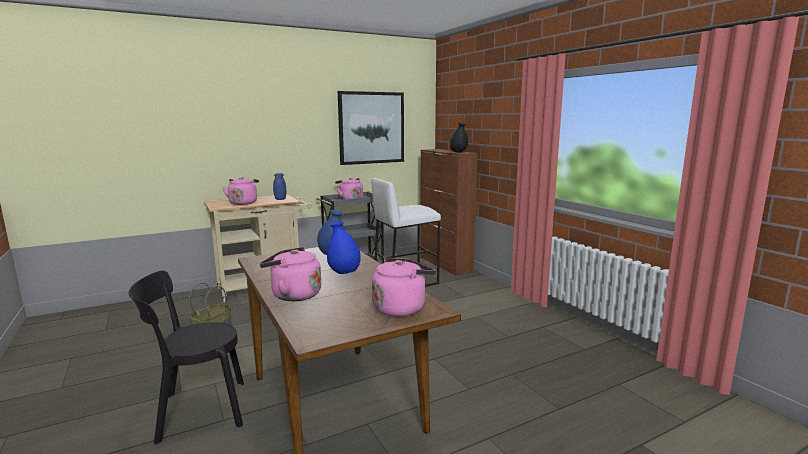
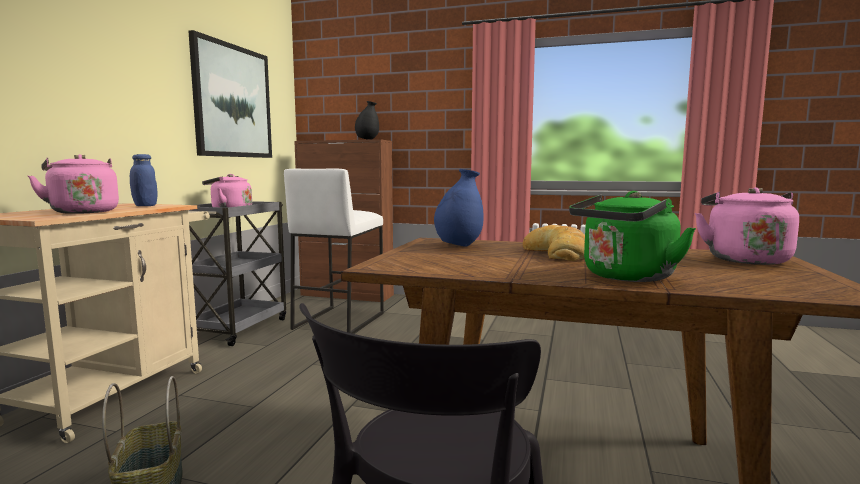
camera: 45 degrees left, 5 degrees down
(293, 295) = (625, 277): pink kettle -> green kettle
(344, 273) = (559, 253): blue vase -> bread

